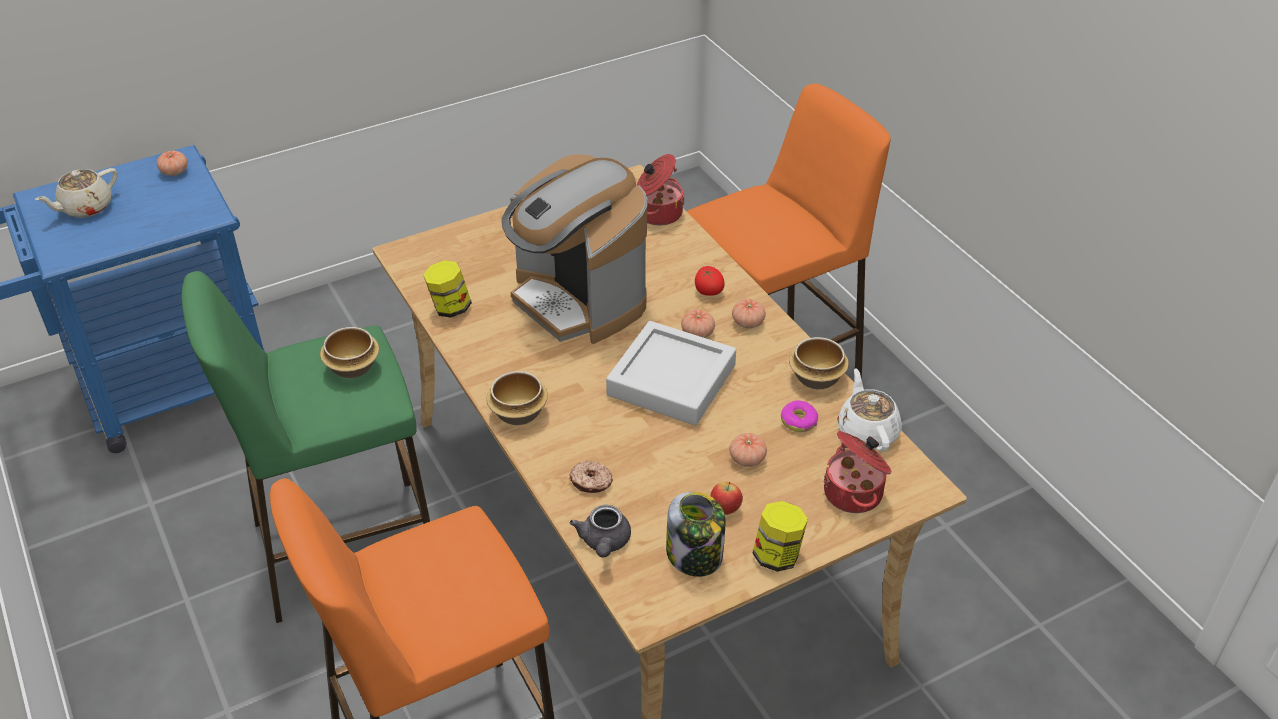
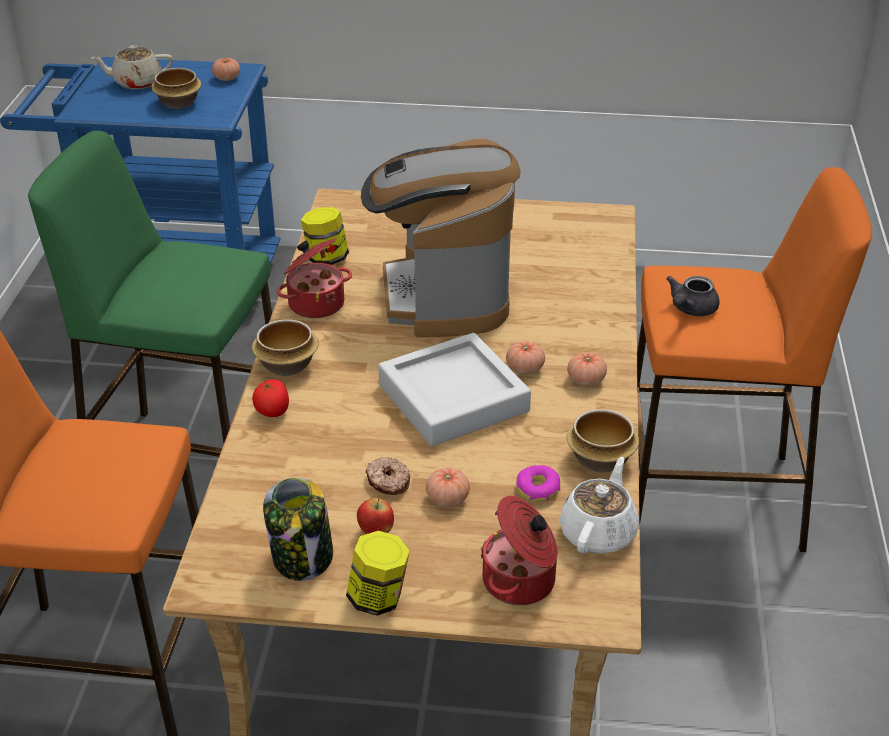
camera: 35 degrees right, 5 degrees down
(353, 366) = (205, 274): bowl -> bowl (179, 102)
(591, 482) = (283, 449): donut -> donut (388, 482)
(604, 543) = (236, 505): grey teapot -> grey teapot (690, 309)
(657, 213) = (603, 252): cooking pot -> cooking pot (315, 303)
(708, 291) = (577, 337): tomato -> tomato (272, 411)

